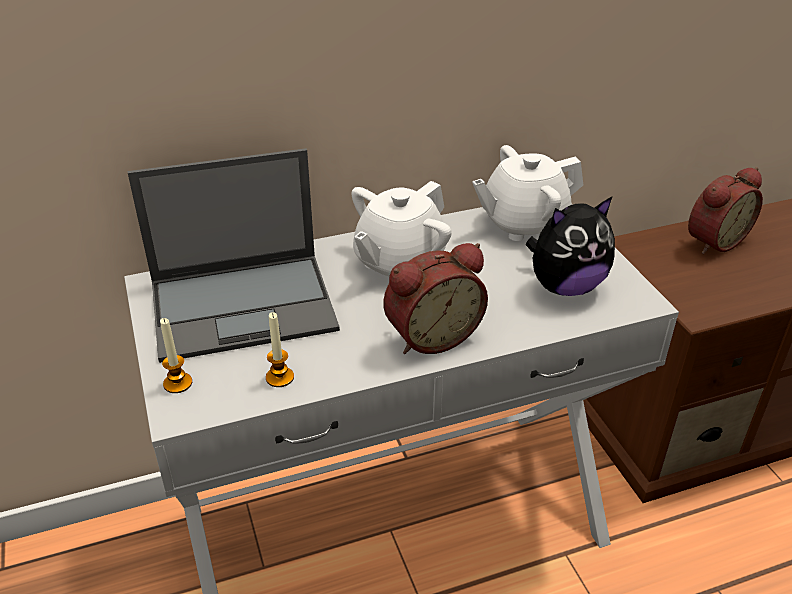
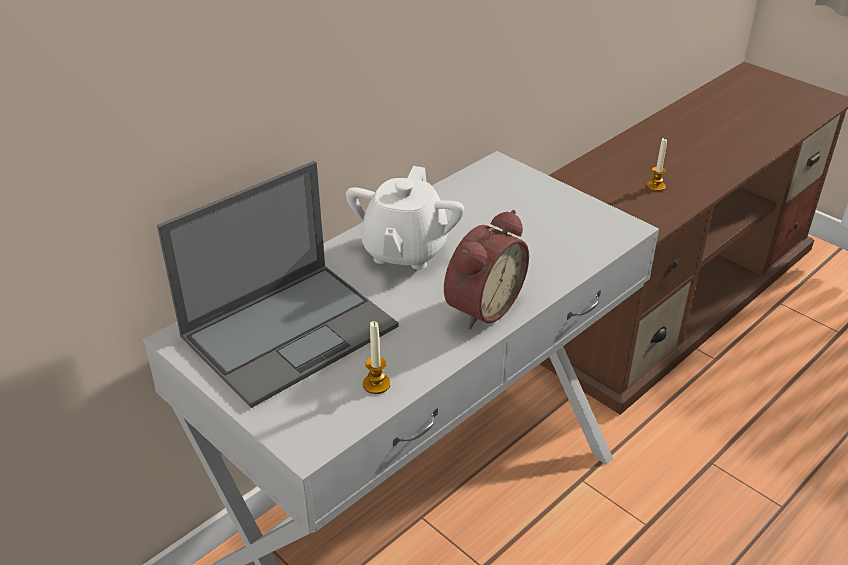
camera: 25 degrees left, 0 degrees up
(178, 383) = (285, 420): candle -> candle (656, 186)
(523, 223) = (486, 187): white teapot -> none
(565, 286) = (559, 232): plush toy -> none
(712, 240) = (618, 164): alarm clock -> none

